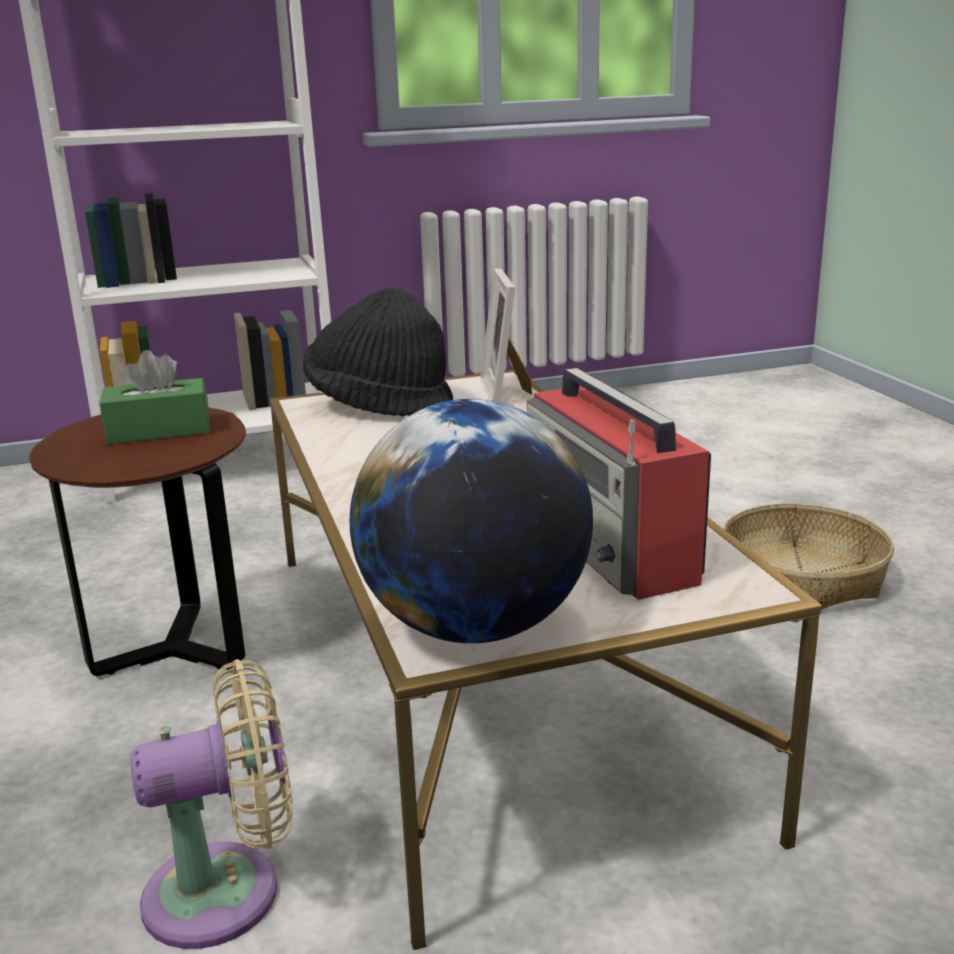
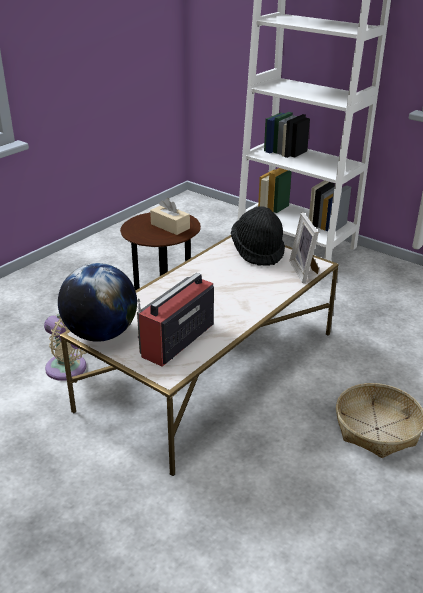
camera: 55 degrees right, 10 degrees up
(159, 430) = (170, 226): green tissue box -> beige tissue box
(507, 391) = (305, 271): picture frame -> picture frame turned 60 degrees counterclockwise

